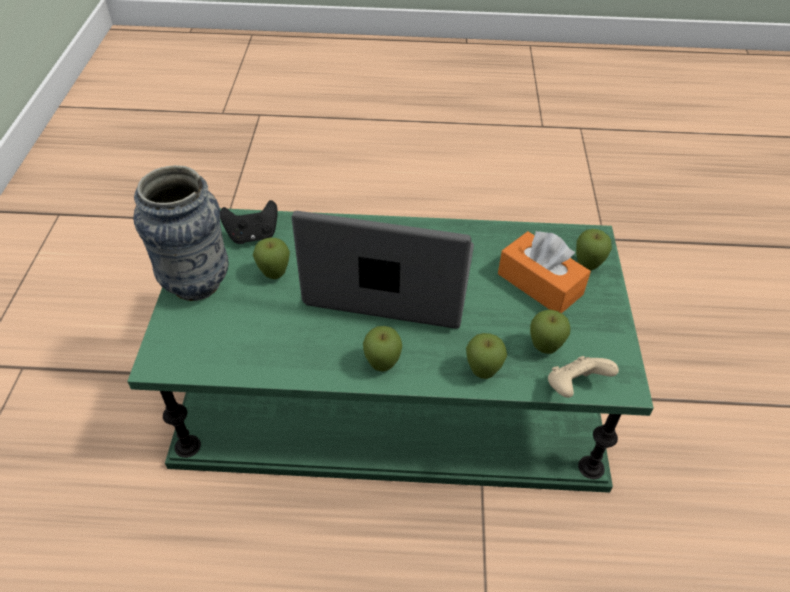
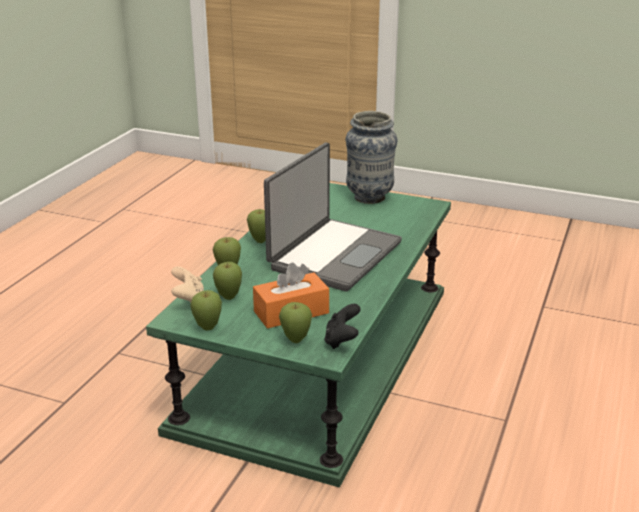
camera: 110 degrees right, 20 degrees down
(253, 236) = (408, 217): black game controller -> black game controller (342, 340)
(275, 276) = (363, 219): apple -> apple (208, 327)

